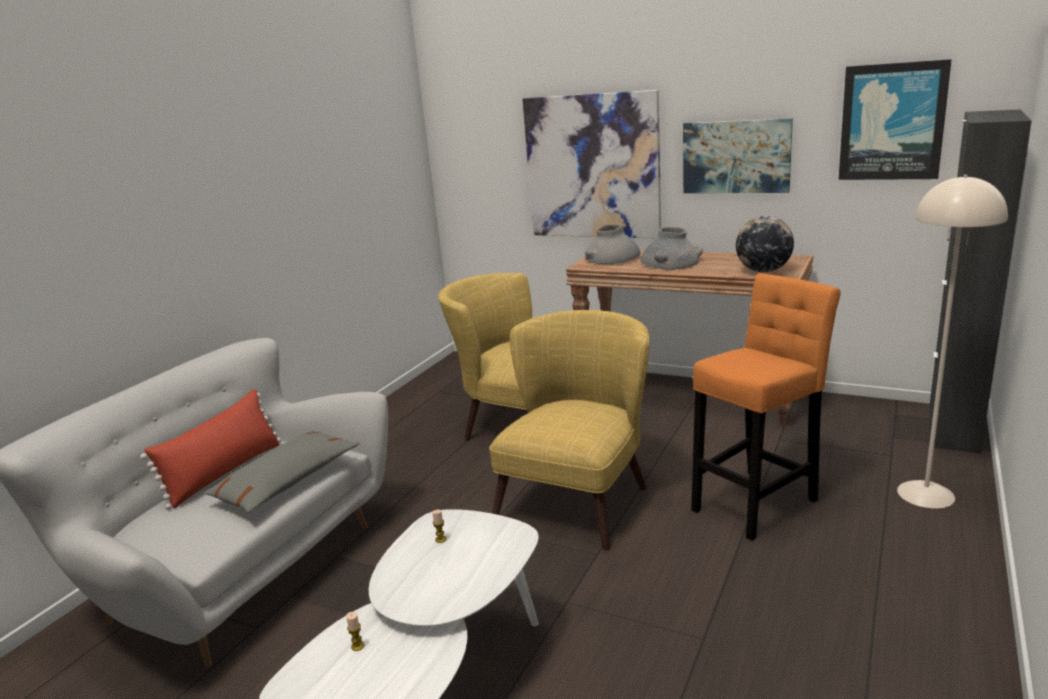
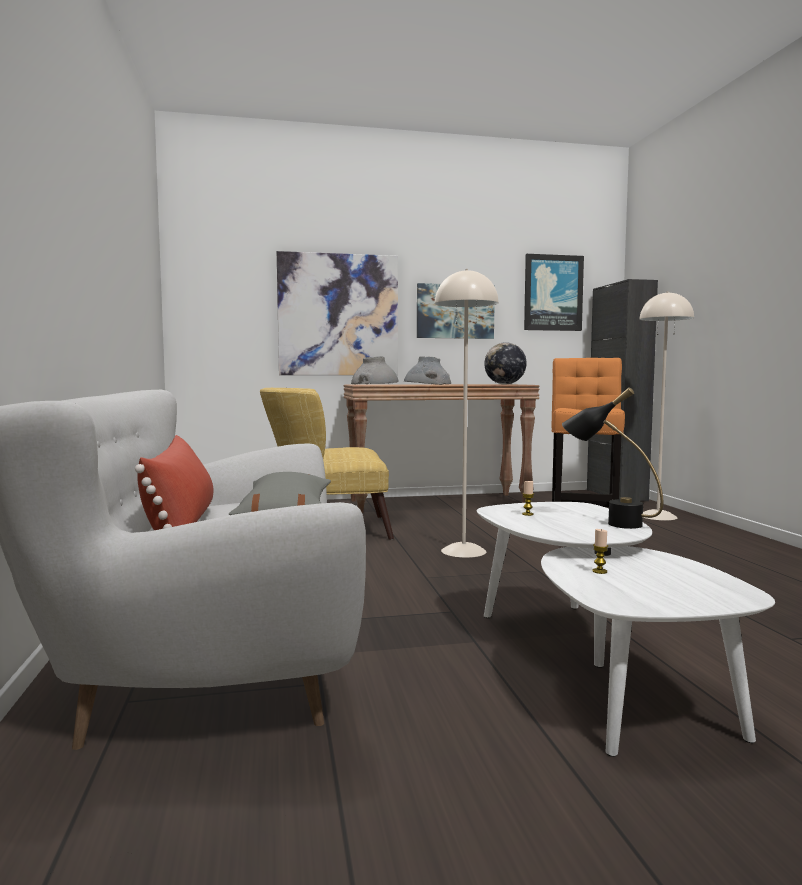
camera: 40 degrees left, 15 degrees down
(468, 582) = (609, 522): none -> black table lamp
(580, 497) = (464, 551): yellow armchair -> beige floor lamp

